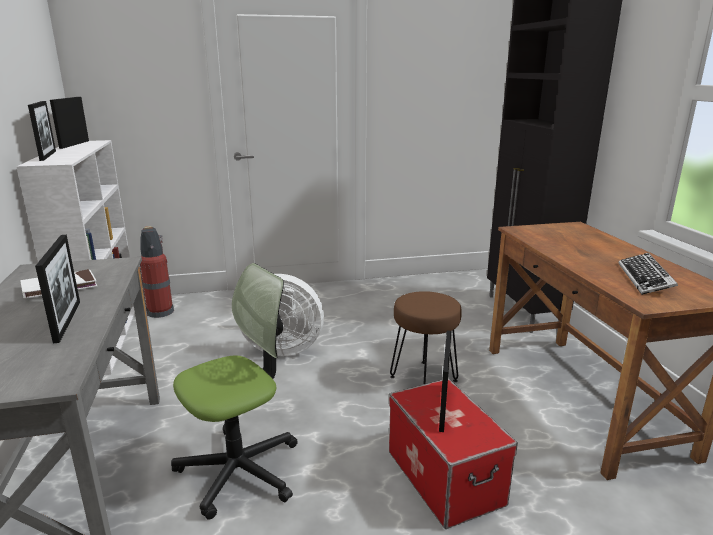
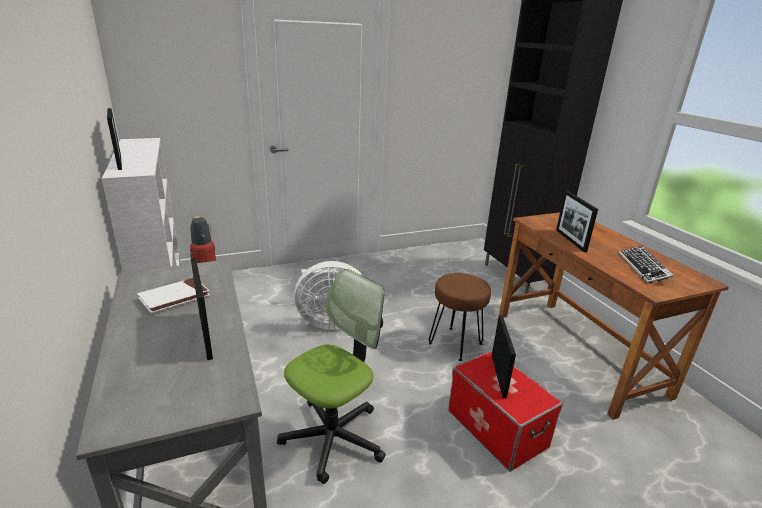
camera: 10 degrees left, 5 degrees up
(74, 144) = (130, 144): picture frame -> picture frame (570, 240)

